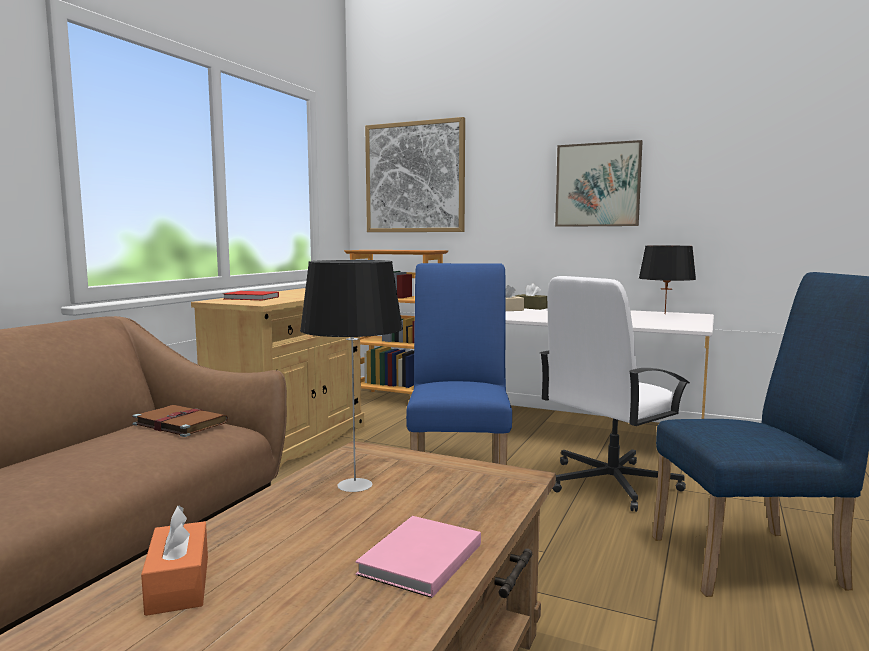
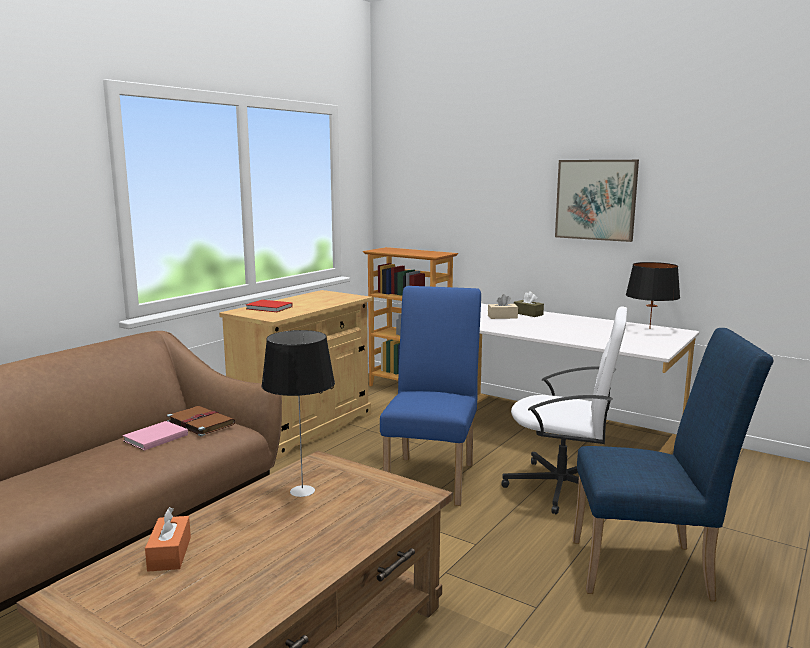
camera: 10 degrees right, 5 degrees up
(415, 177) = (430, 182): picture -> none
(417, 560) = (317, 552): pink book -> pink book (154, 438)
(609, 483) = (563, 487): white office chair -> white office chair turned 135 degrees counterclockwise

